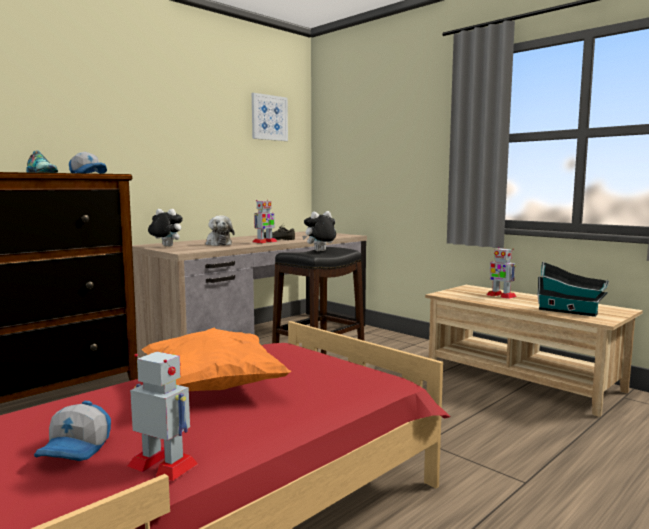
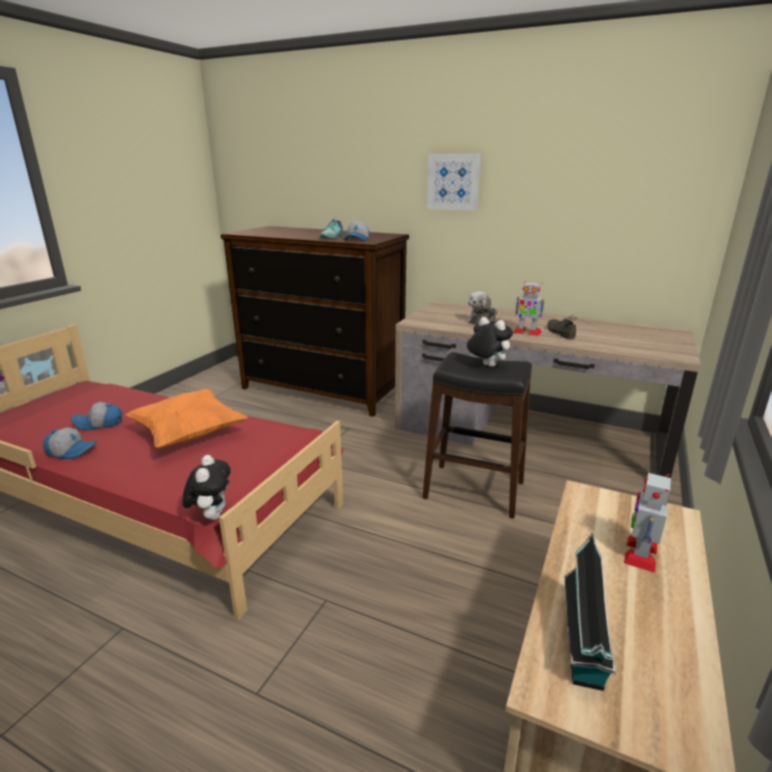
camera: 70 degrees right, 15 degrees up
(163, 465) = (72, 451): toy robot -> cap
(165, 246) = (440, 310): plush toy -> plush toy (212, 515)
(269, 117) = (649, 161): picture -> picture (453, 182)

